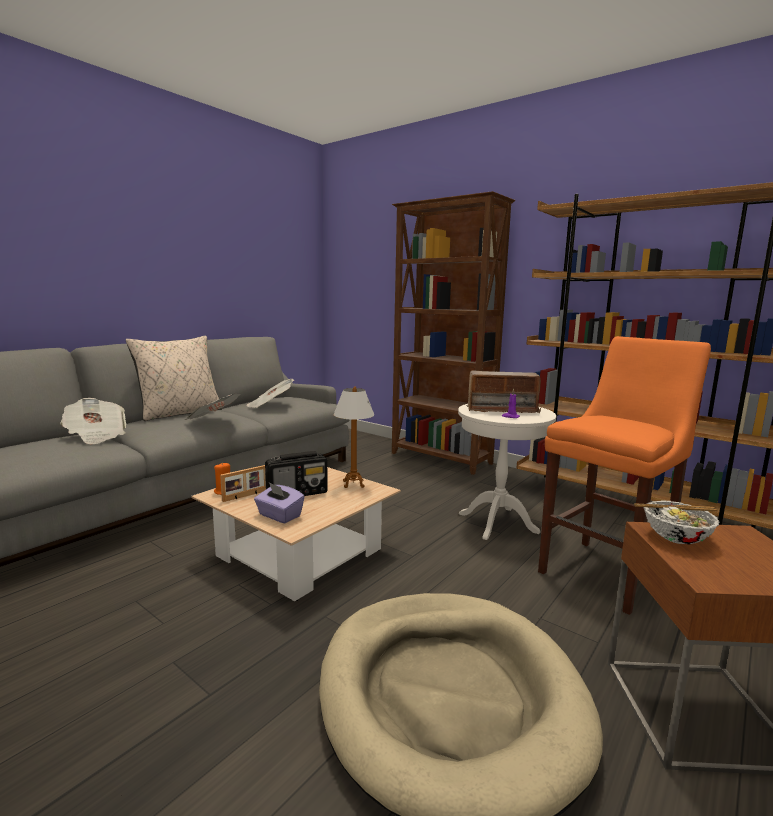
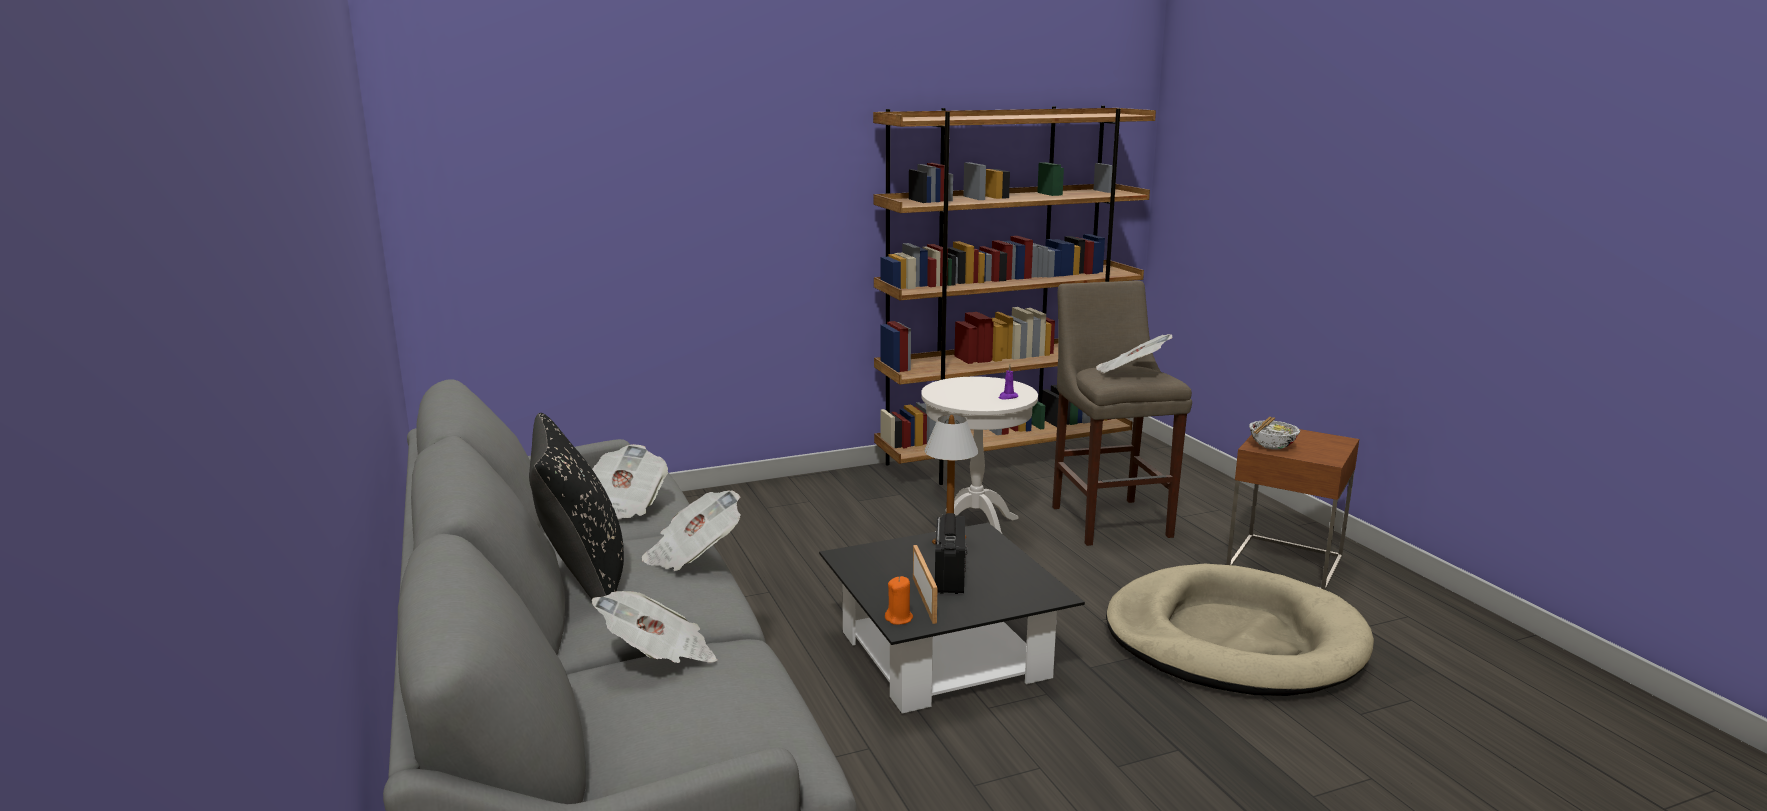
camera: 60 degrees left, 5 degrees up
(180, 413) = (584, 577): beige pillow -> black pillow
(279, 516) = (1010, 596): purple tissue box -> none
(300, 553) = (944, 655): beige coffee table -> black coffee table
(441, 459) = (752, 496): brown bookcase -> none
(501, 410) = (975, 392): radio -> none
(607, 572) = (1108, 519): orange stool -> beige stool
(621, 424) = (1130, 373): none -> newspaper

